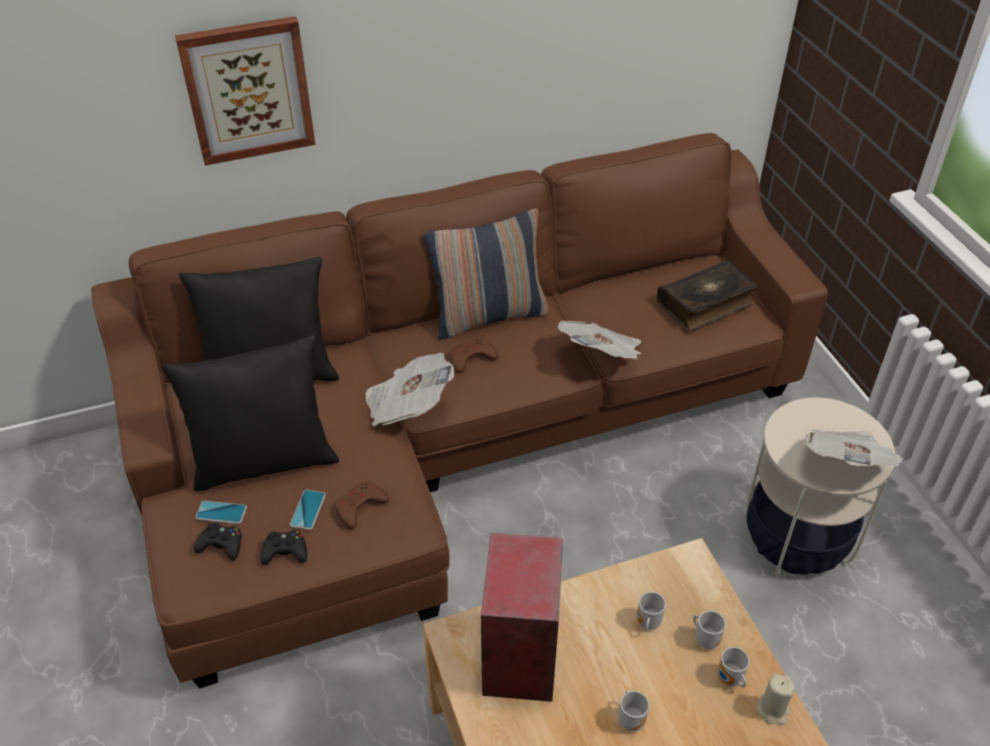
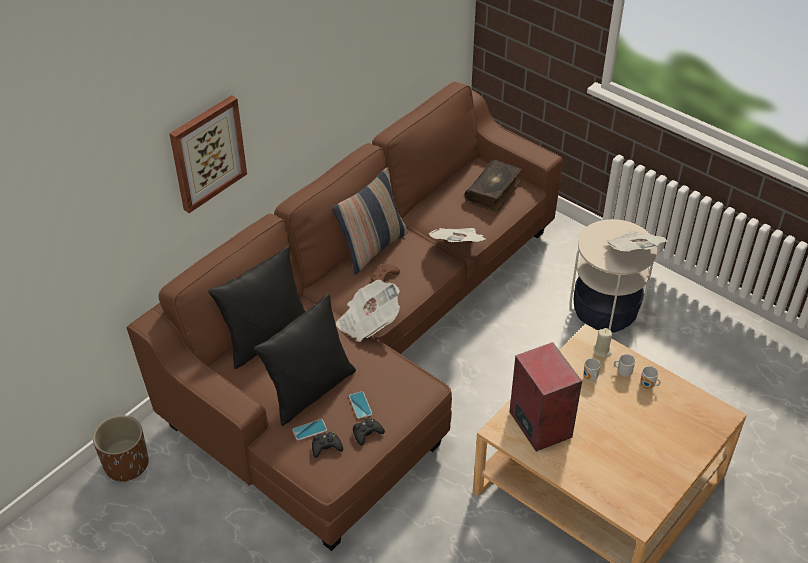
camera: 30 degrees left, 0 degrees up
(77, 462) = (126, 464): none -> brown planter
(360, 507) = (389, 390): brown game controller -> none
(632, 719) = (616, 426): mug -> none
(773, 710) = (676, 390): beige candle -> beige candle (602, 351)

